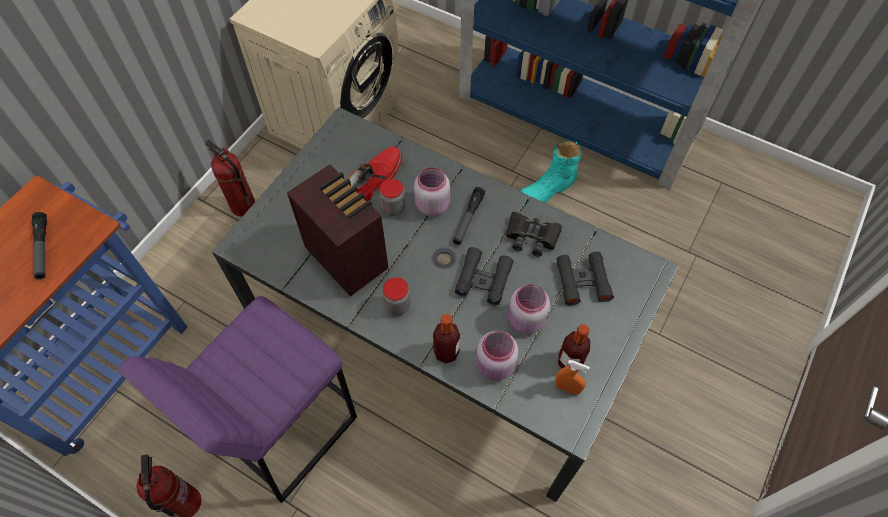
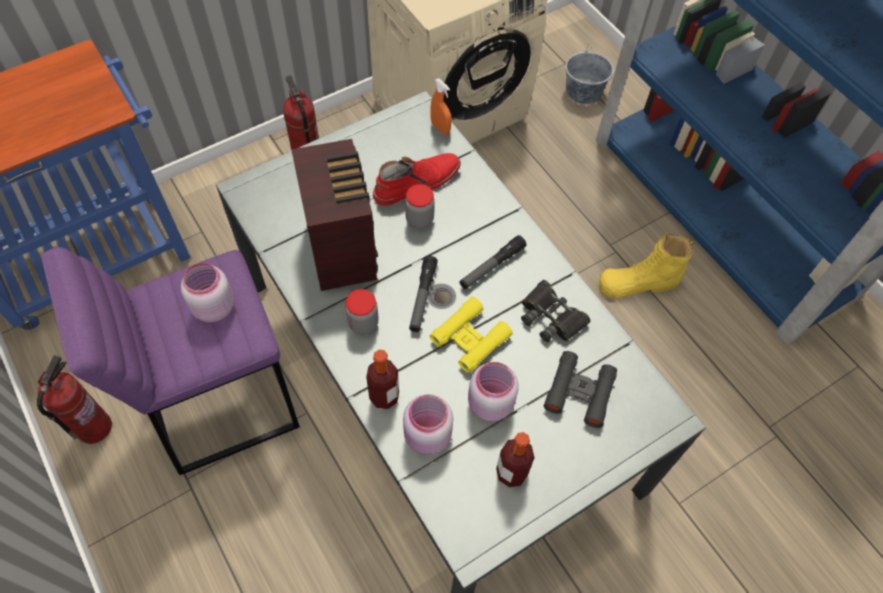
camera: 25 degrees right, 0 degrees up
(42, 249) = (54, 111): flashlight -> flashlight (422, 297)
(430, 63) = (583, 92): none -> grey bucket
(431, 205) = (461, 234): pink jar -> pink jar (213, 307)
(483, 279) = (470, 338): black binoculars -> yellow binoculars
(547, 189) = (639, 283): turquoise boot -> yellow boot
(567, 388) = (491, 499): orange spray bottle -> orange spray bottle (440, 128)

